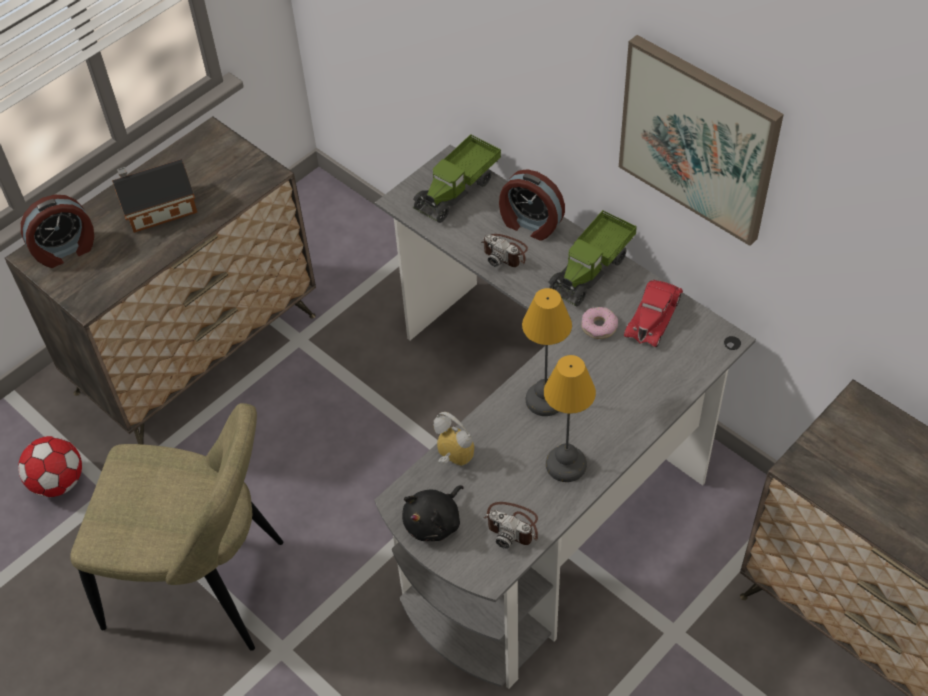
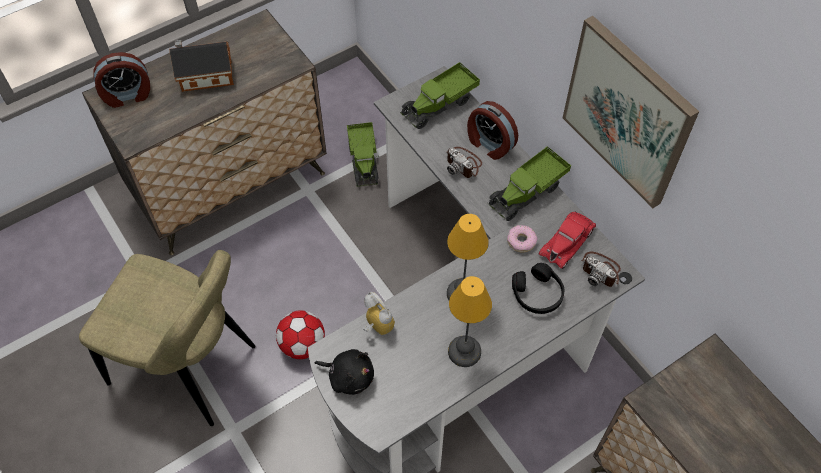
camera: 10 degrees right, 5 degrees up
(58, 482) = (106, 263): football -> football (302, 345)
(362, 290) = (364, 161): none -> toy truck
(435, 522) = (349, 376): black plush toy -> black plush toy turned 120 degrees counterclockwise
(512, 525) = (409, 393): camera -> camera (601, 270)
(634, 382) = (537, 294): none -> black headphones

